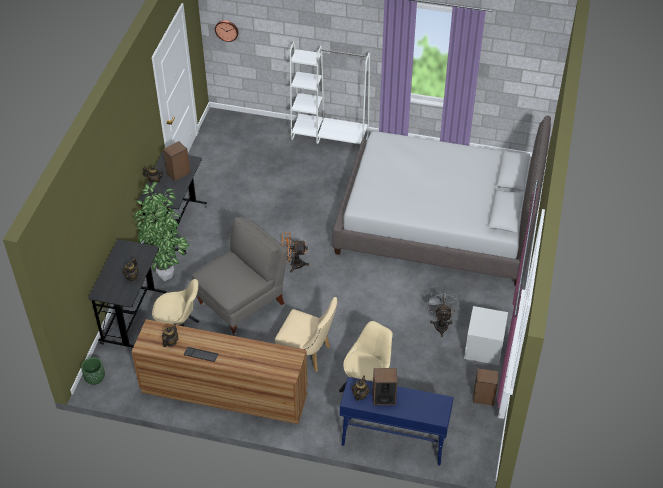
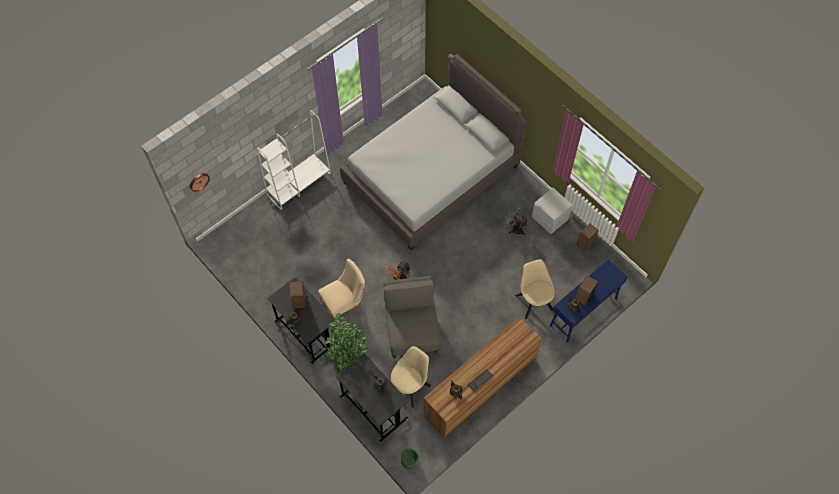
camera: 55 degrees left, 15 degrees up
(308, 354) = (484, 318): beige chair -> beige chair (345, 305)

